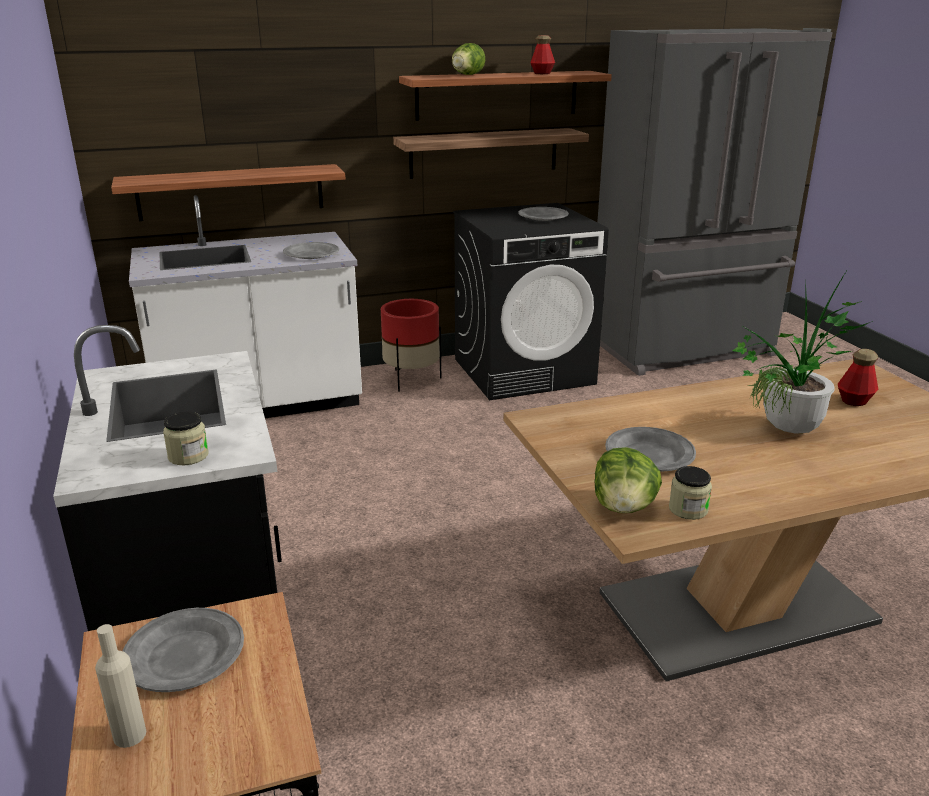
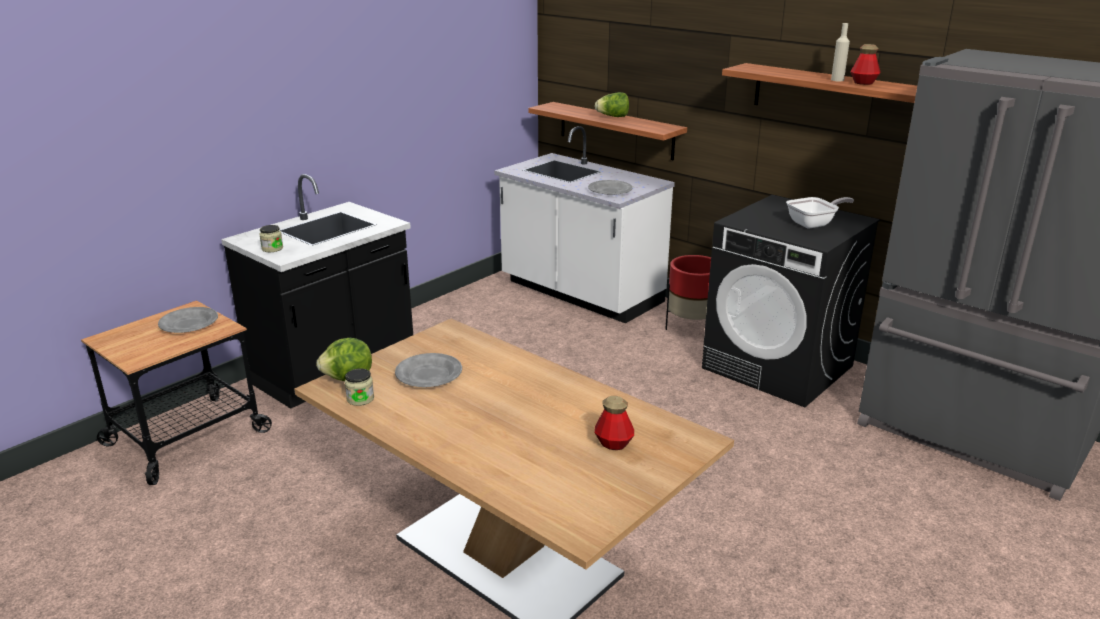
camera: 60 degrees right, 0 degrees up
(129, 735) = (136, 331): beige bottle -> beige bottle (837, 80)
(466, 75) = (791, 72): lettuce -> lettuce (613, 117)
(484, 153) = (814, 149): shelf -> none
(543, 217) = (814, 224): grey plate -> frying pan
(786, 432) = (513, 419): potted plant -> none

